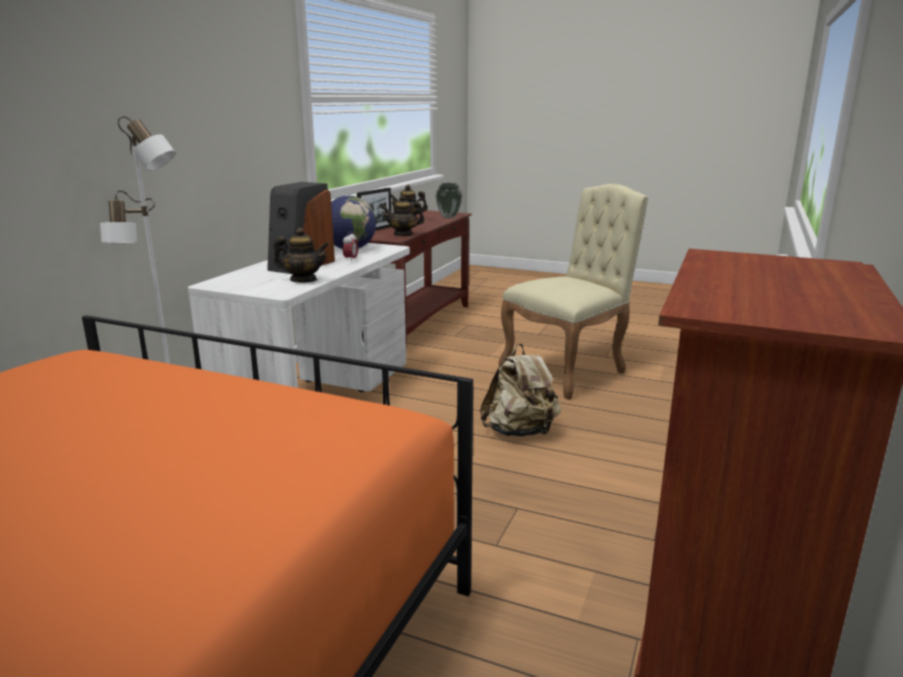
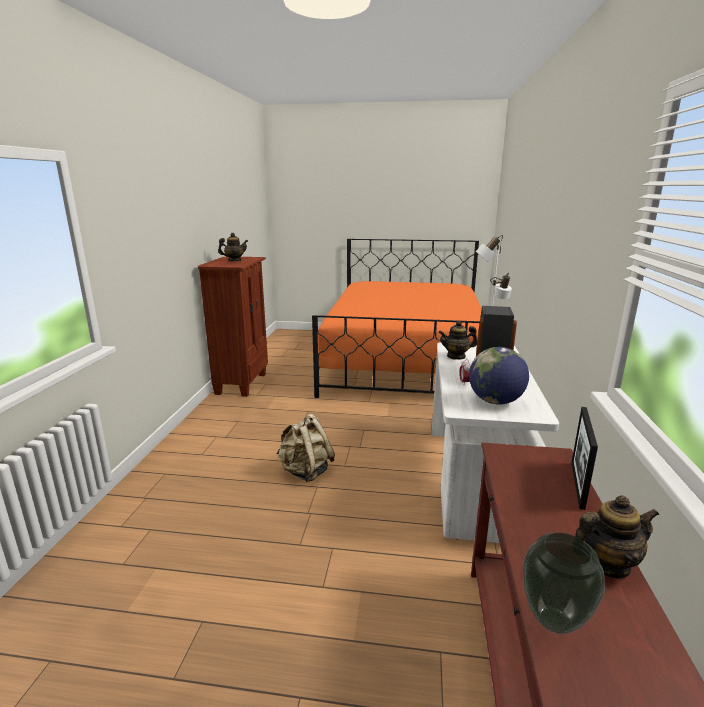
camera: 165 degrees right, 0 degrees up
(403, 234) = (510, 469): teapot -> teapot (234, 261)
(567, 371) = (261, 568): beige chair -> none

